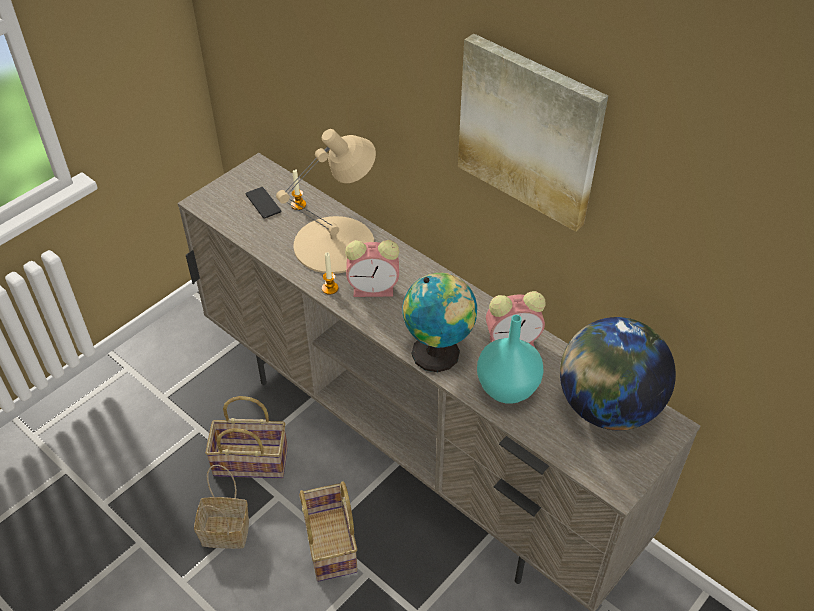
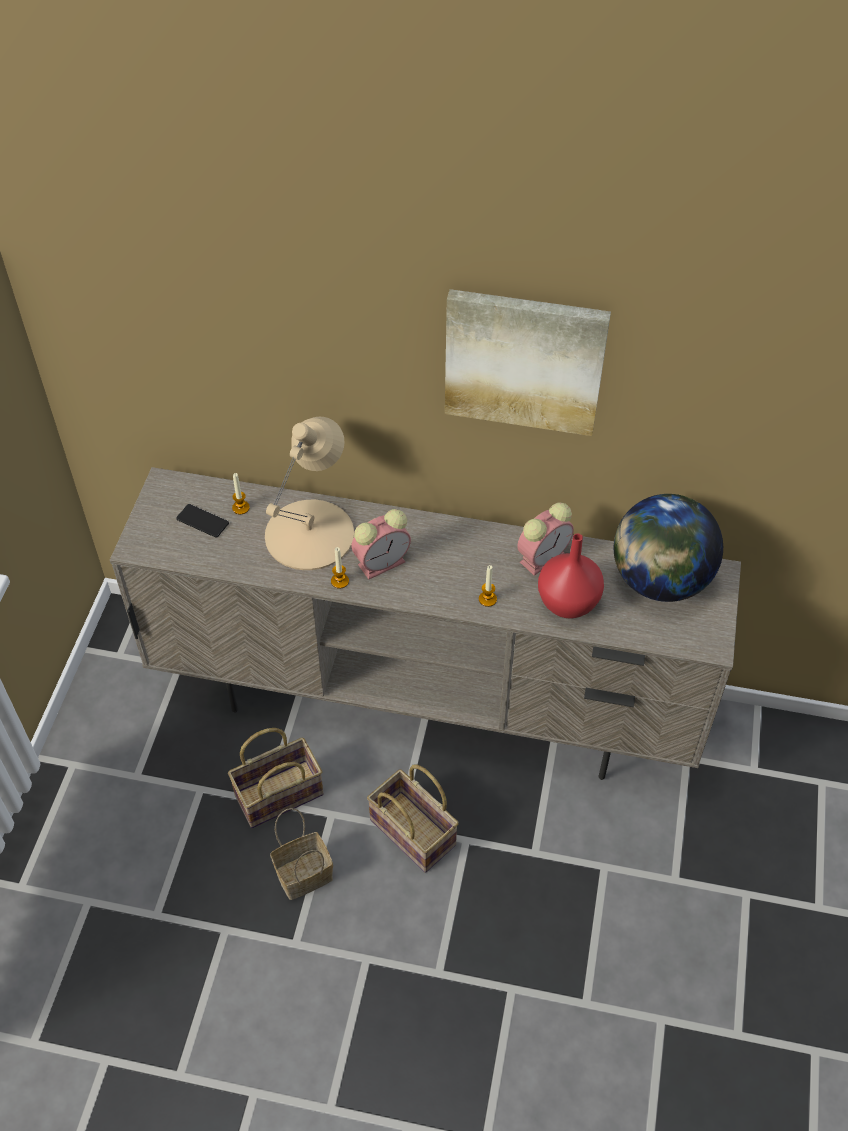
camera: 30 degrees left, 5 degrees up
(439, 354) = (487, 599): globe -> candle
(508, 388) = (569, 602): turquoise vase -> red vase

